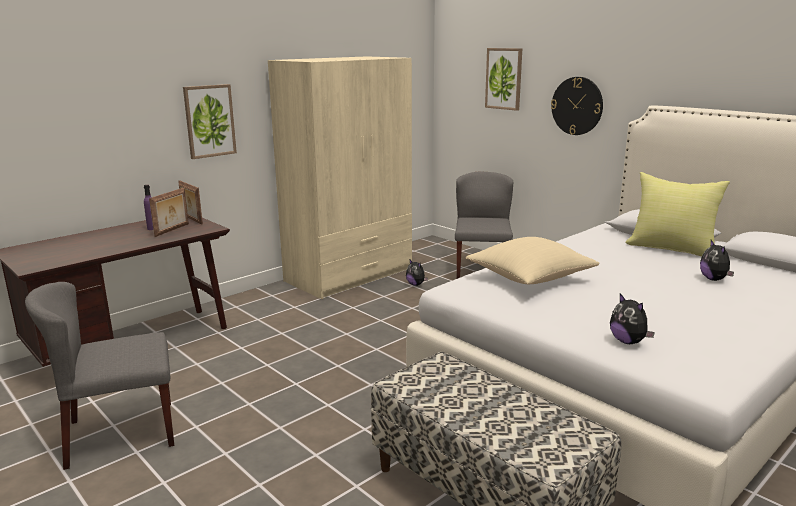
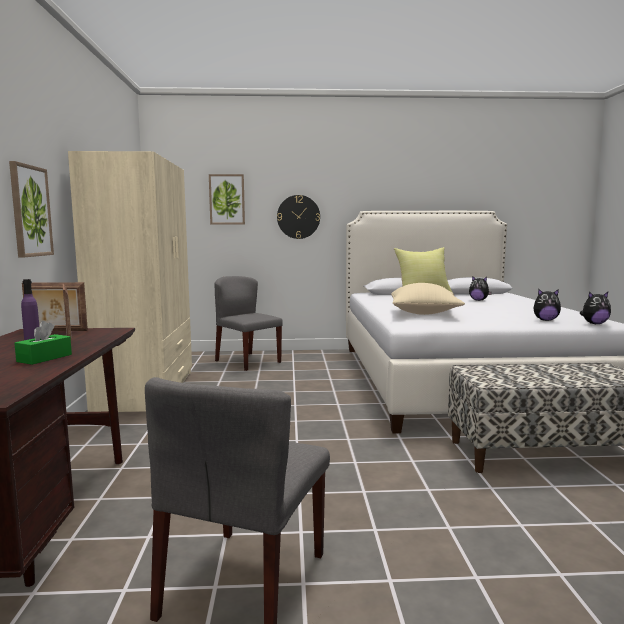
camera: 50 degrees left, 10 degrees down
(117, 245) = (44, 358): none -> green tissue box
(416, 284) = (220, 380): plush toy -> plush toy (594, 324)

